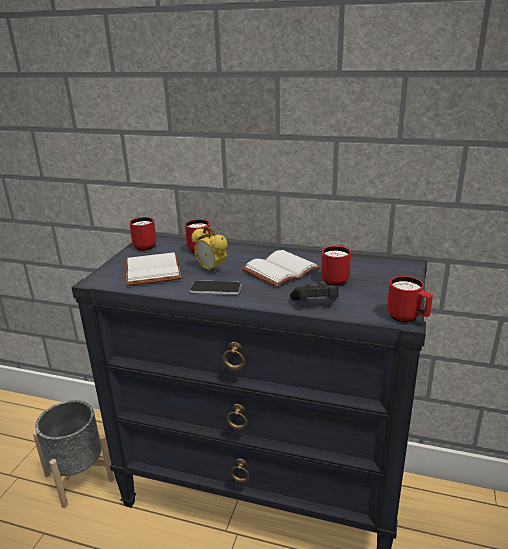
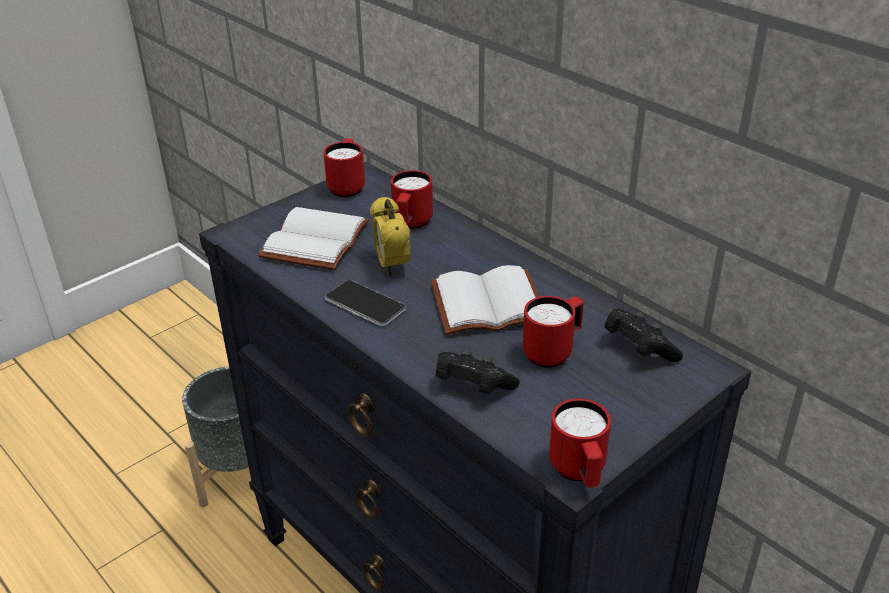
camera: 30 degrees right, 10 degrees up
(372, 266) = (638, 349): none -> black game controller

